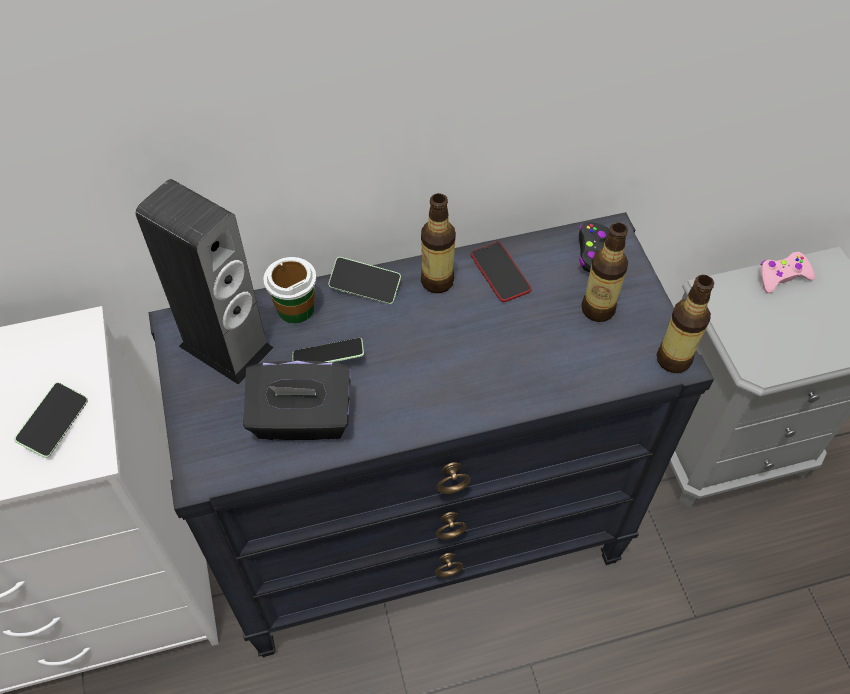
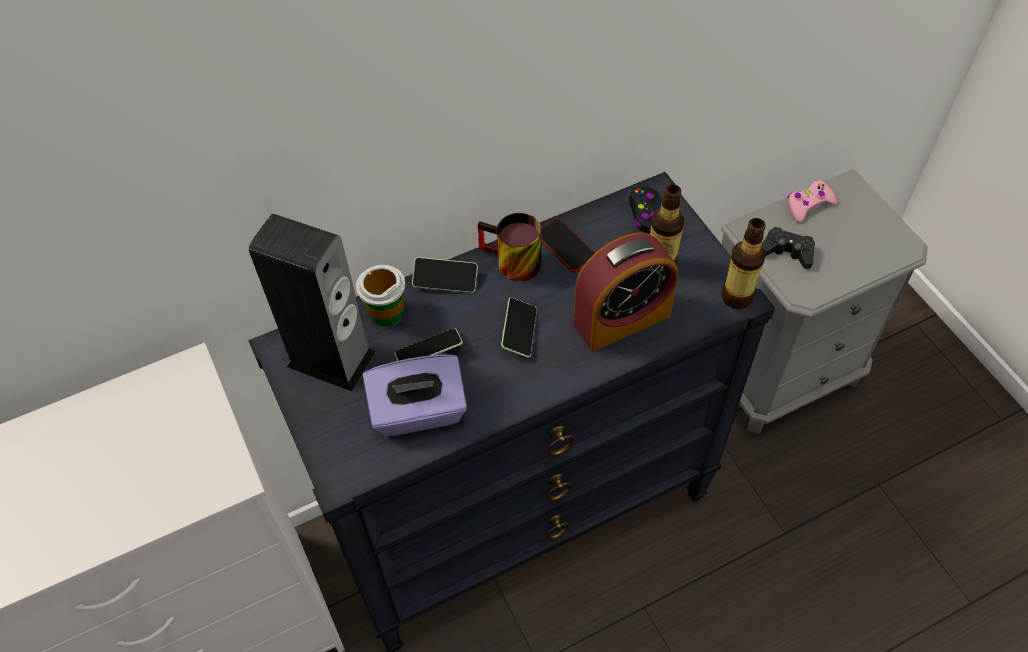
camera: 10 degrees left, 0 degrees up
(56, 425) = (193, 459): phone -> phone (519, 332)
(301, 420) = (419, 412): black tissue box -> purple tissue box
(437, 281) = (510, 264): bottle -> mug
(542, 361) = (622, 319): none -> alarm clock
(748, 322) = (787, 252): none -> black game controller

